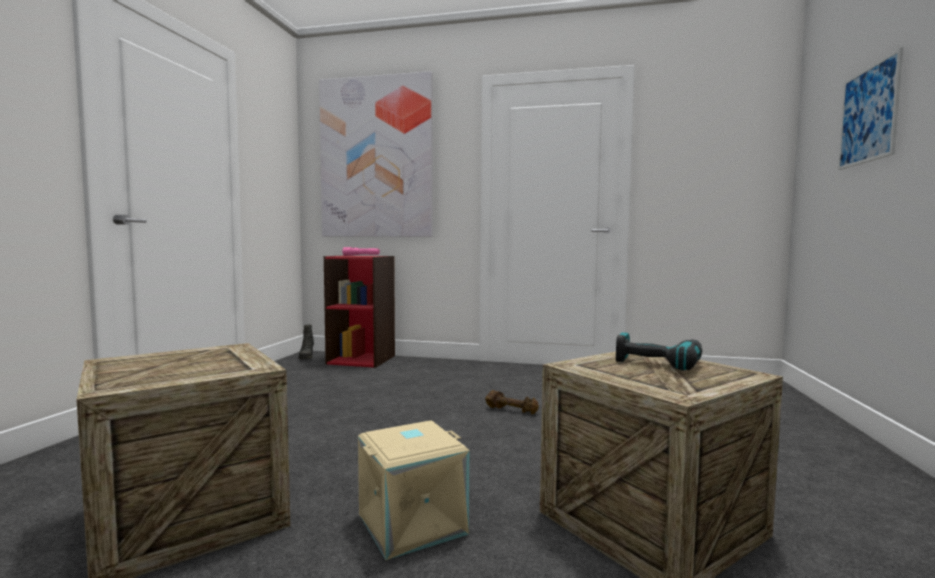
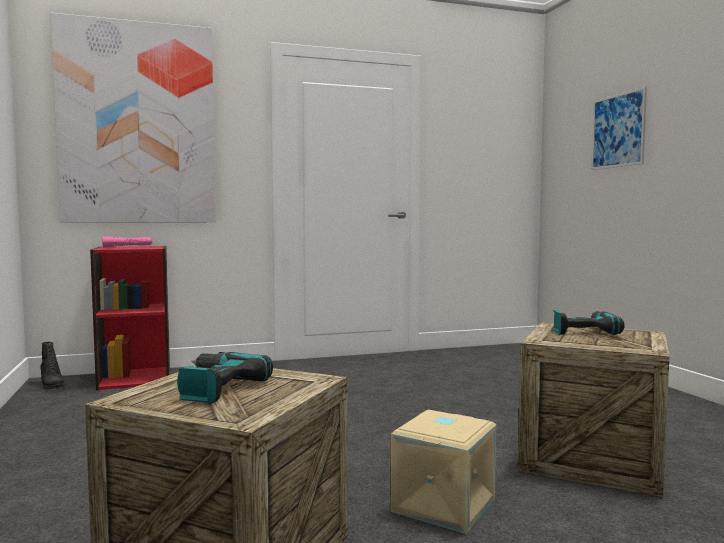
camera: 30 degrees left, 0 degrees up
(176, 362) = (214, 388): none -> power drill
(512, 410) = (381, 401): brown dumbbell -> none

